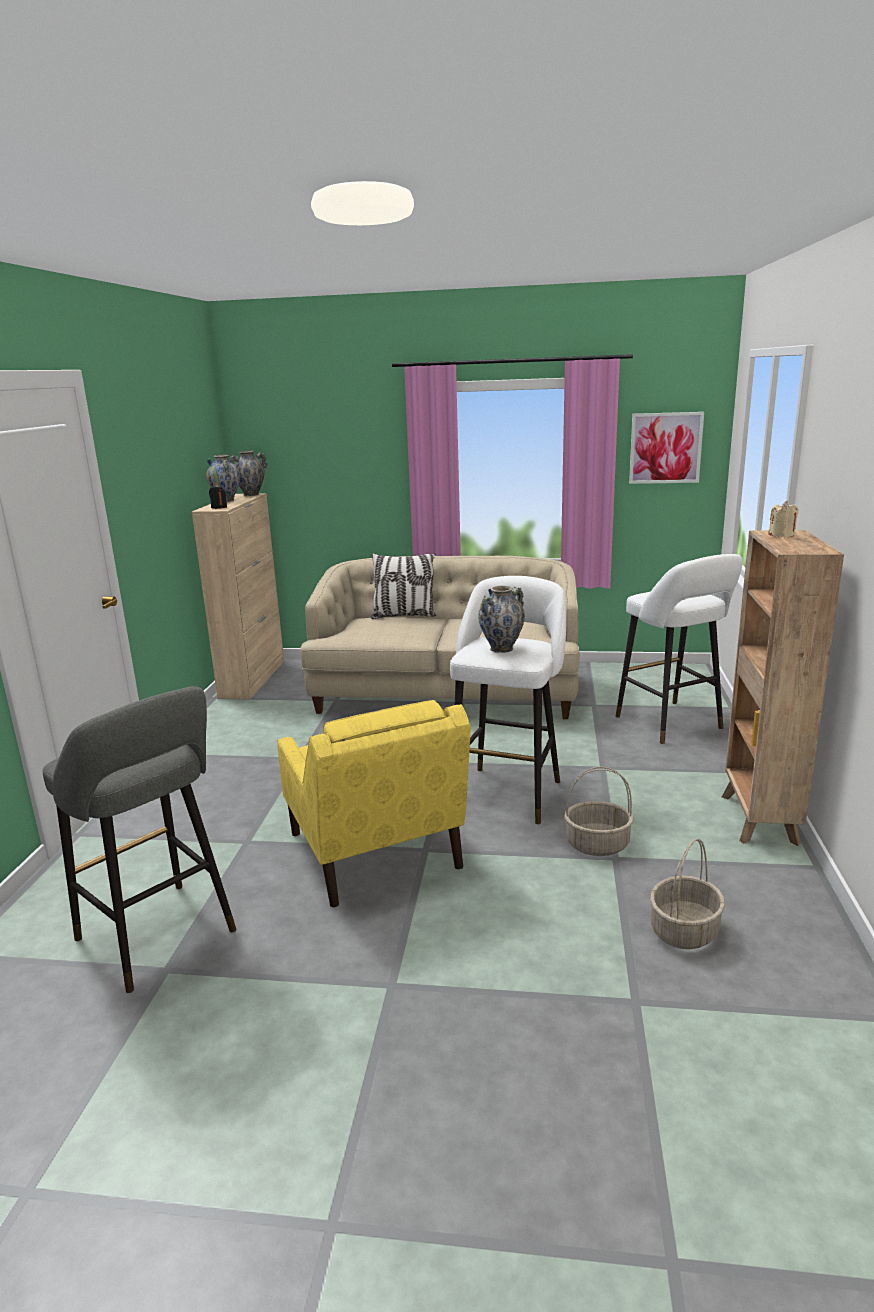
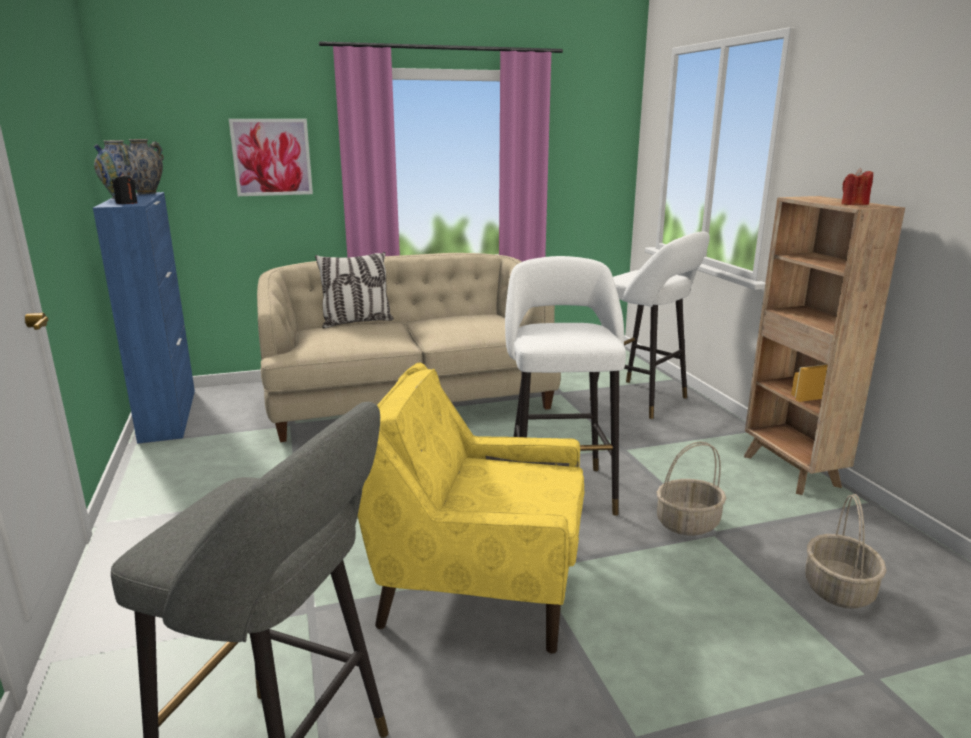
camera: 25 degrees left, 0 degrees up
(253, 678) = (169, 414): beige cabinet -> blue cabinet
(374, 852) = (477, 585): yellow armchair -> yellow armchair turned 150 degrees clockwise
(501, 649) = (566, 333): vase -> none
(665, 448) = (586, 143): picture -> picture (272, 157)
(781, 535) = (816, 199): beige candle -> none
(796, 547) = (854, 204): none -> red candle

